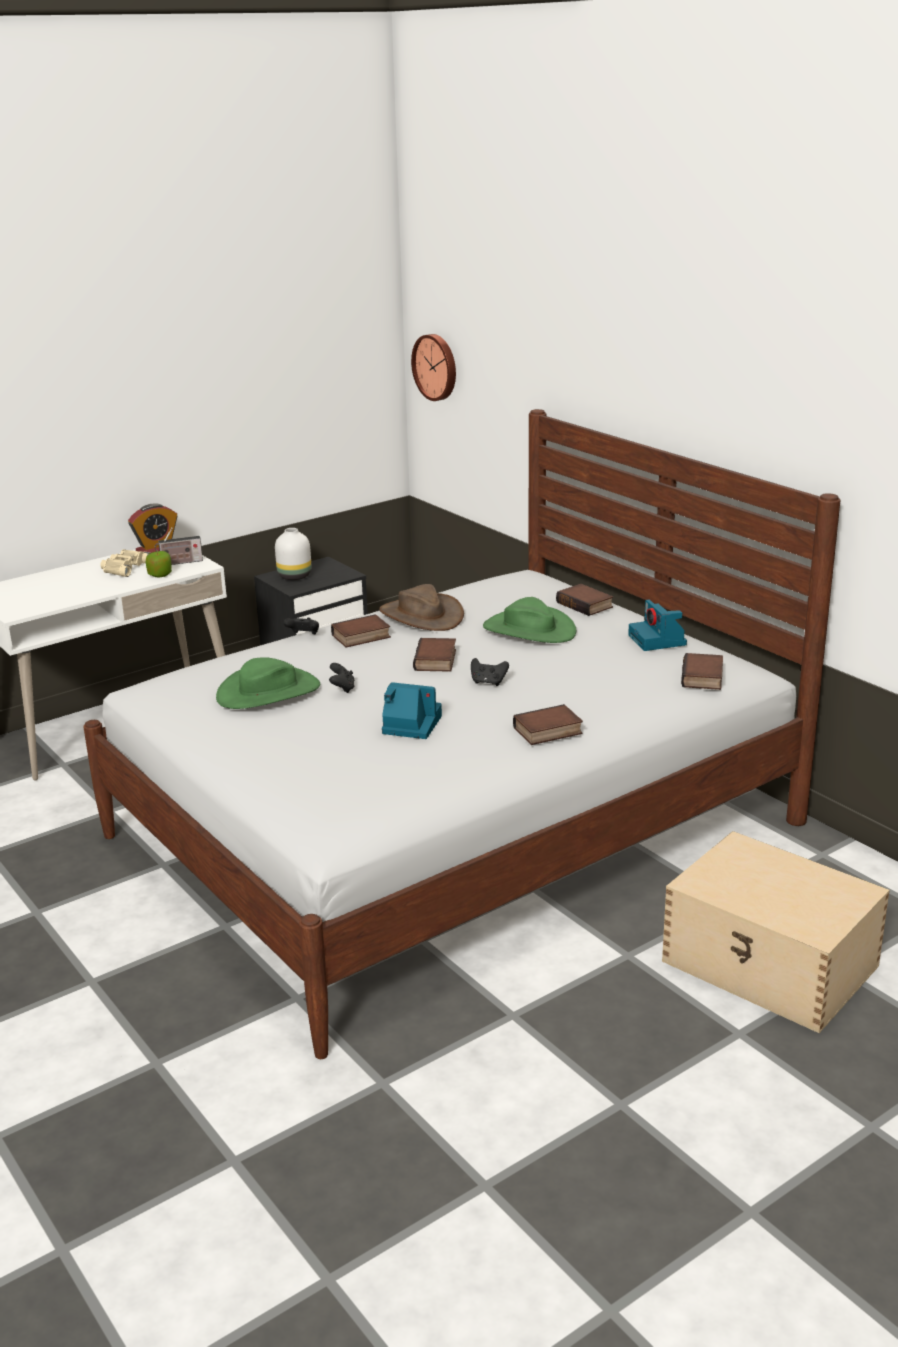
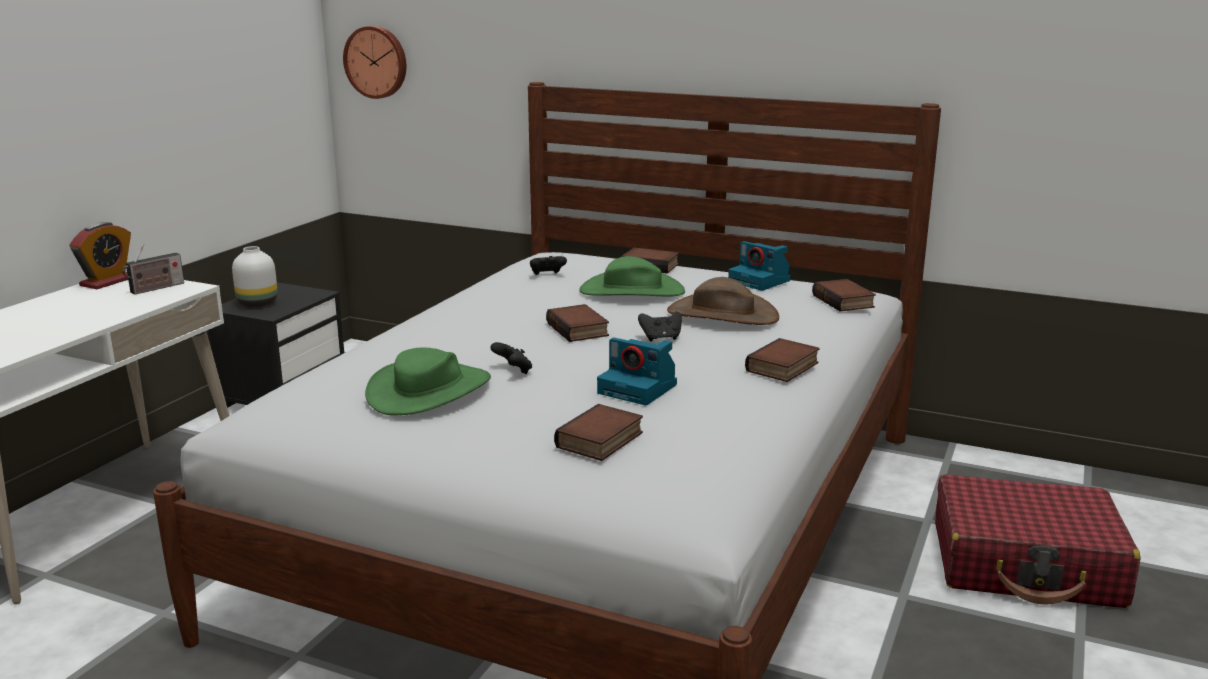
camera: 30 degrees left, 5 degrees down
(124, 568) = (83, 303): beige binoculars -> none
(160, 574) = (142, 302): apple -> none
(303, 635) = (394, 333): black game controller -> black game controller (547, 275)
(361, 637) = (465, 323): book -> book (601, 441)
(410, 725) = (639, 389): camera -> camera turned 135 degrees counterclockwise
(421, 615) = (504, 296): brown hat -> brown hat (722, 314)
(771, 965) = (1026, 565): beige storage box -> red suitcase

